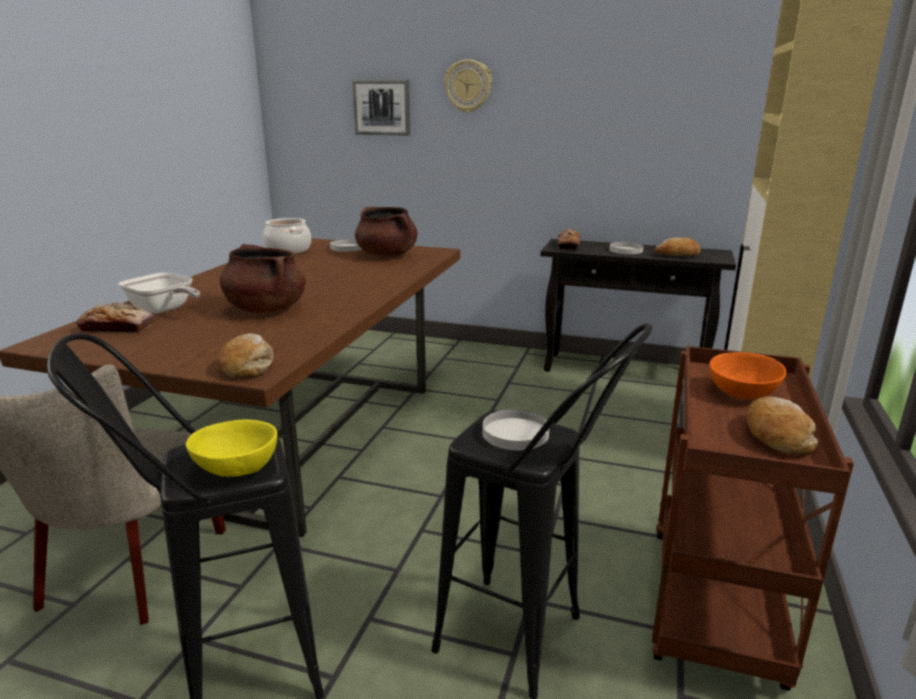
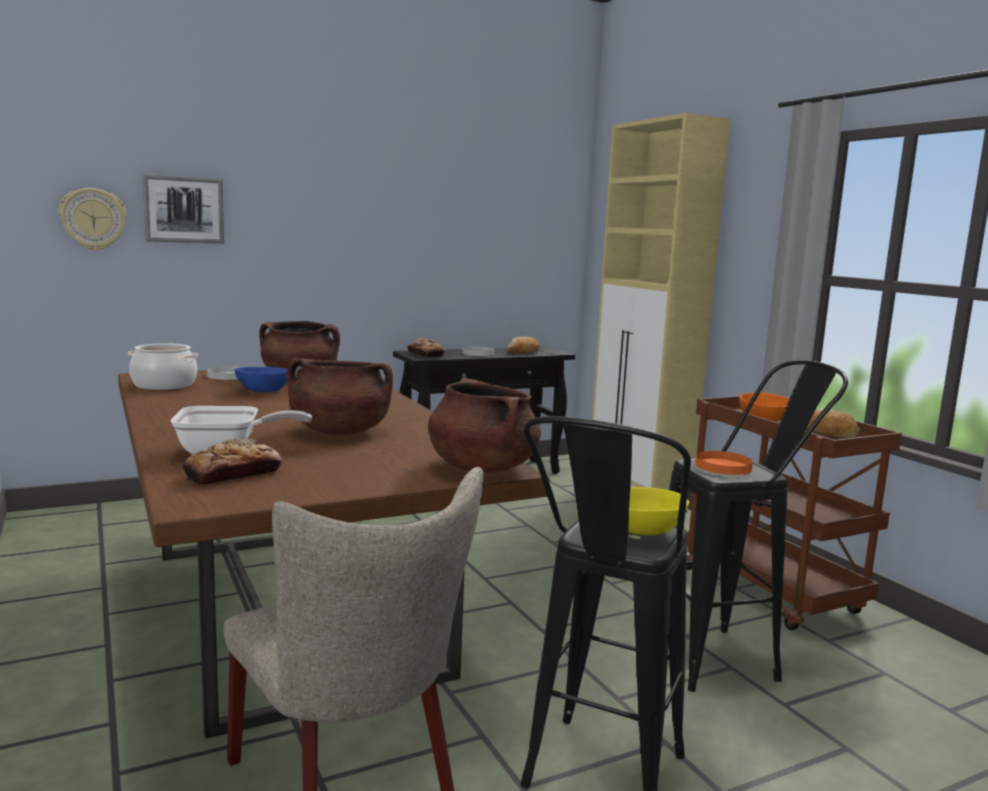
camera: 45 degrees left, 10 degrees down
(248, 366) = (482, 467): bread -> brown cooking pot
(326, 264) = (263, 391): none -> blue bowl
(468, 86) = (295, 191): wall clock -> wall clock (93, 219)
(516, 433) = (723, 466): white plate -> orange plate

